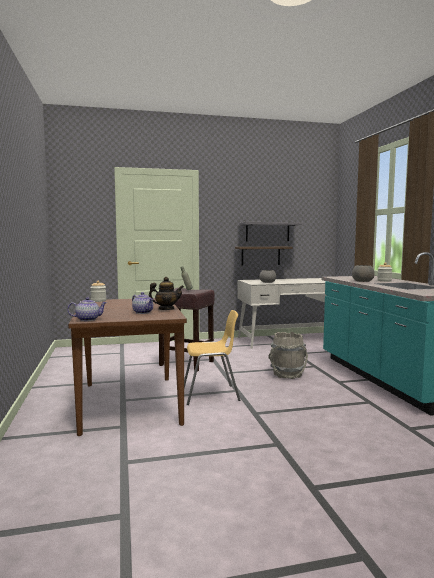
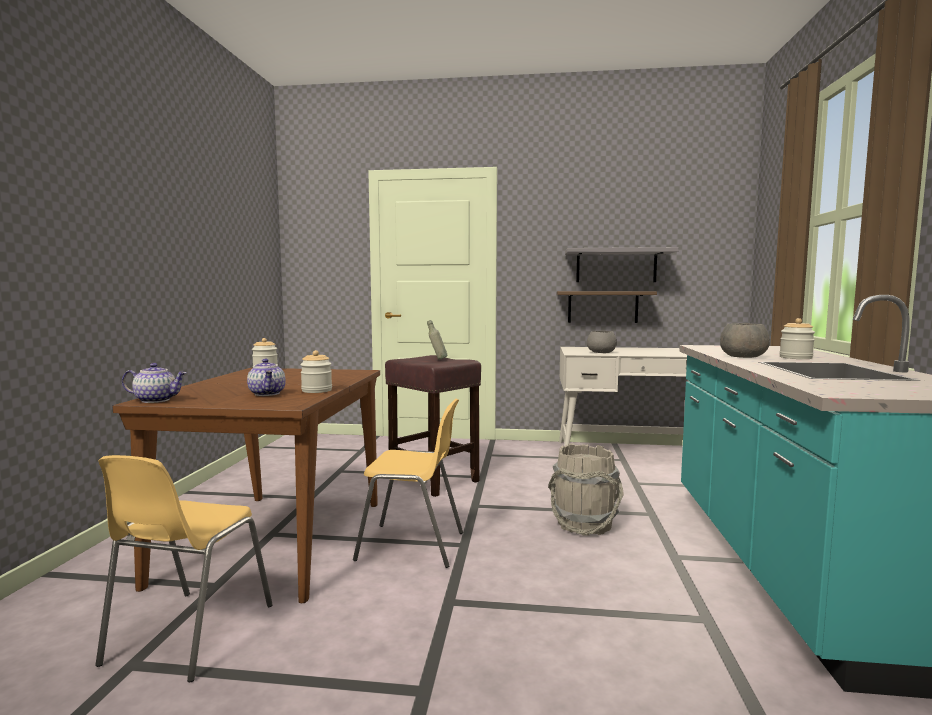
camera: 20 degrees right, 0 degrees up
(137, 446) = (188, 634): none -> yellow chair
(166, 309) = (316, 390): teapot -> jar

